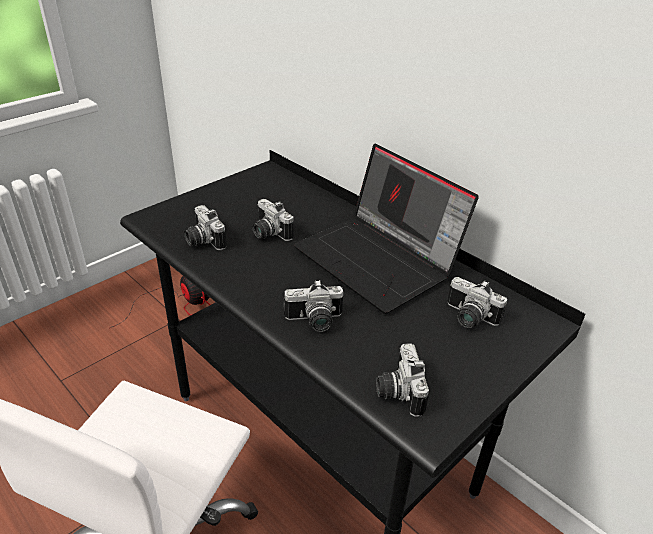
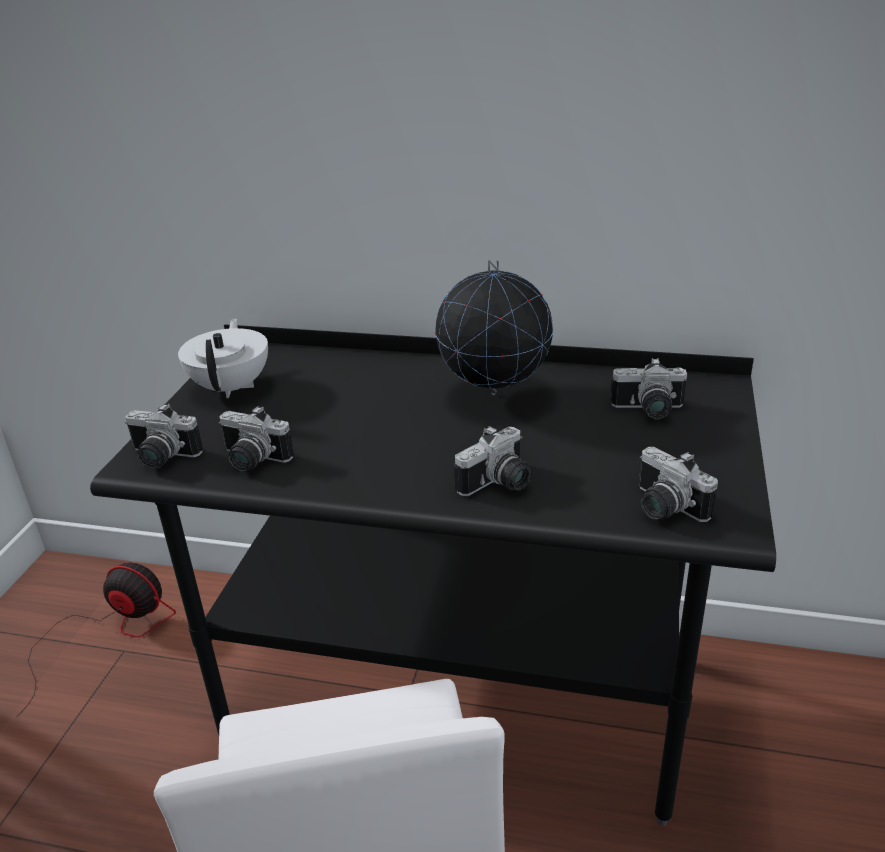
camera: 30 degrees left, 5 degrees down
(241, 191) = (232, 387): none -> white teapot
(268, 233) = (329, 419): camera -> camera (160, 458)
(379, 260) = (495, 395): laptop -> globe

